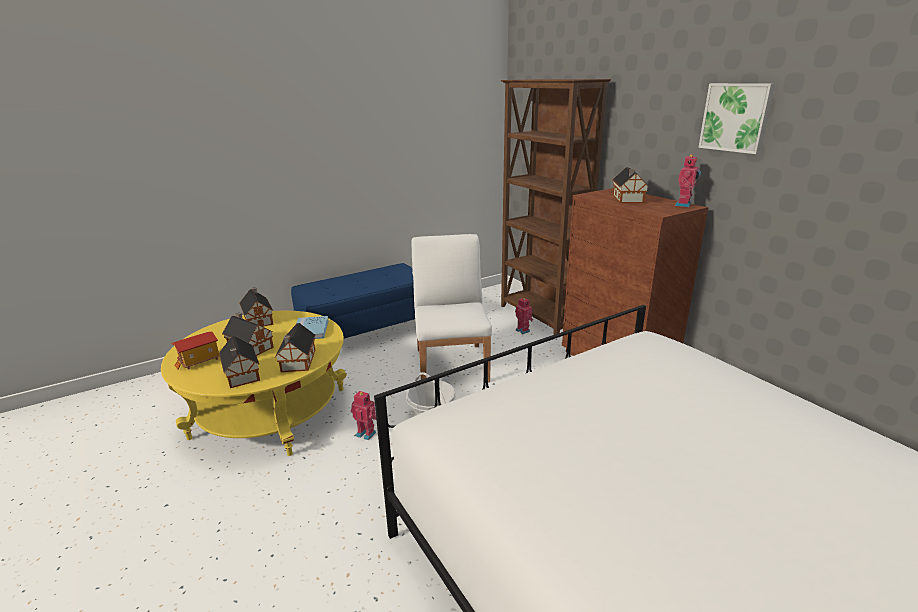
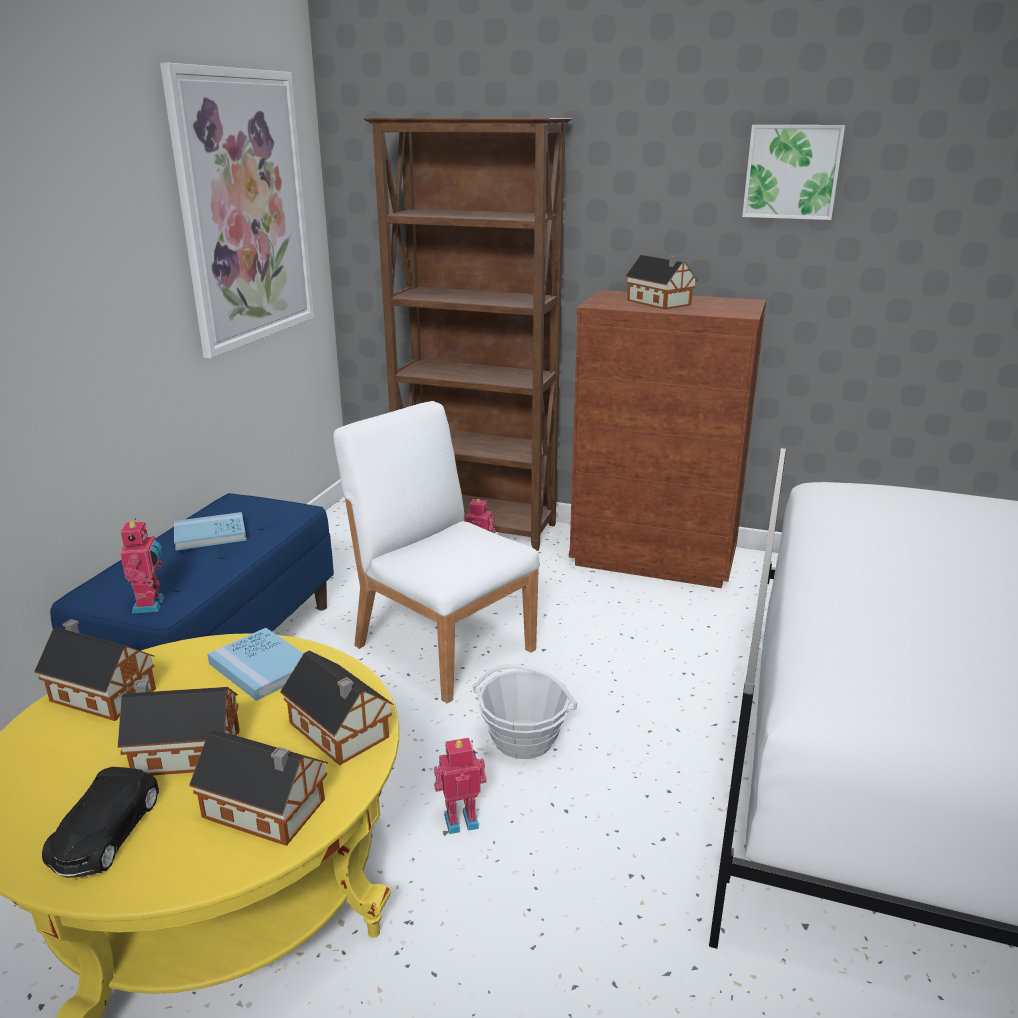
camera: 40 degrees left, 0 degrees up
(199, 361) = (105, 833): toy house -> black toy car
(372, 277) = (210, 534): none -> blue book
(440, 126) = (244, 209): none -> picture
(684, 205) = (738, 300): toy robot -> toy robot (151, 605)

